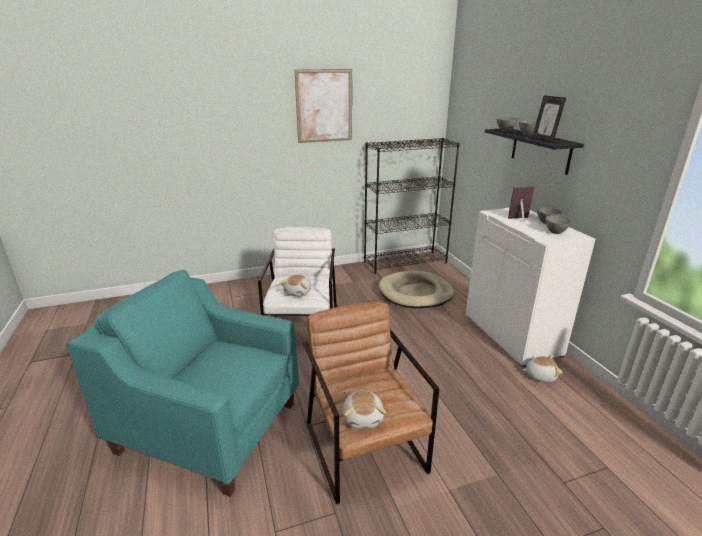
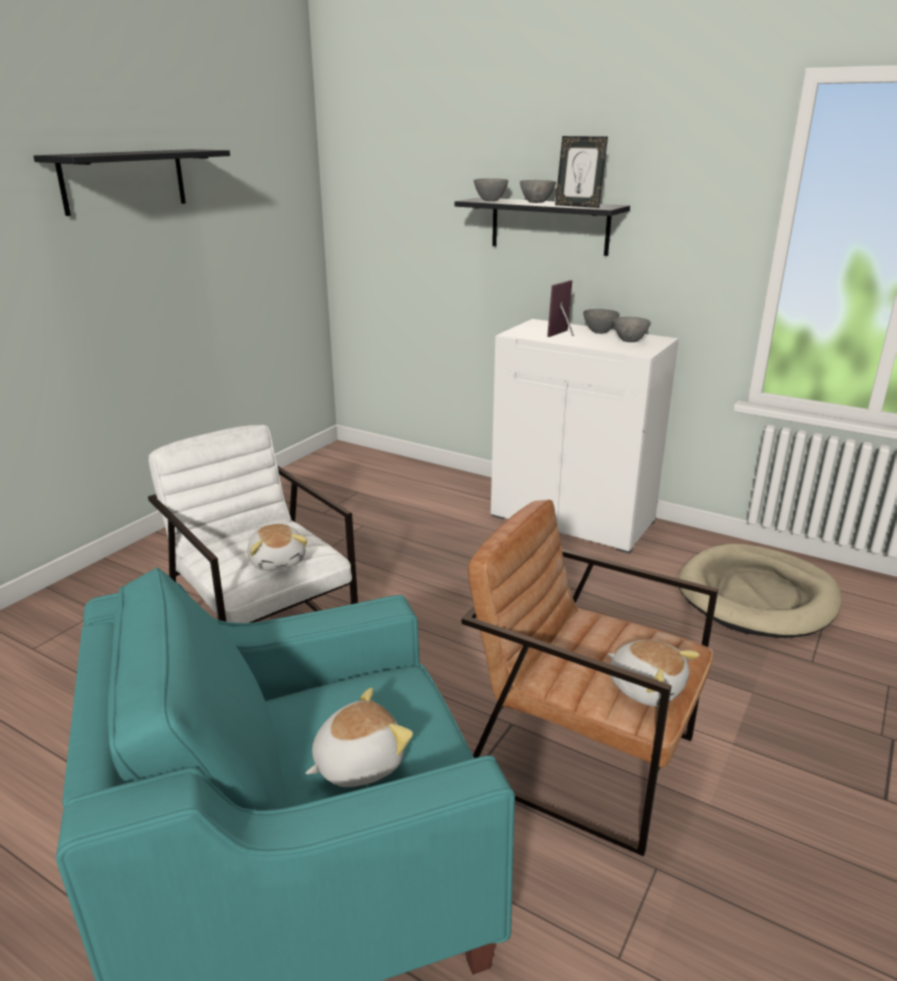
camera: 40 degrees left, 0 degrees up
(324, 106) = (124, 181): picture -> black shelf
(405, 262) = (312, 470): black bookcase -> none
(415, 293) = (384, 510): beige dog bed -> beige dog bed (757, 596)
(540, 375) = (657, 555): plush toy -> plush toy (357, 763)

